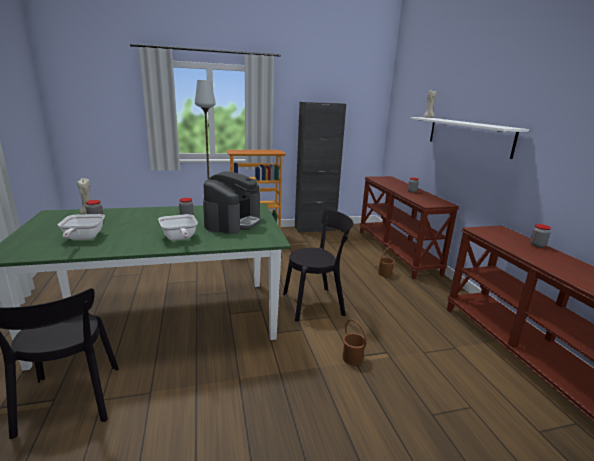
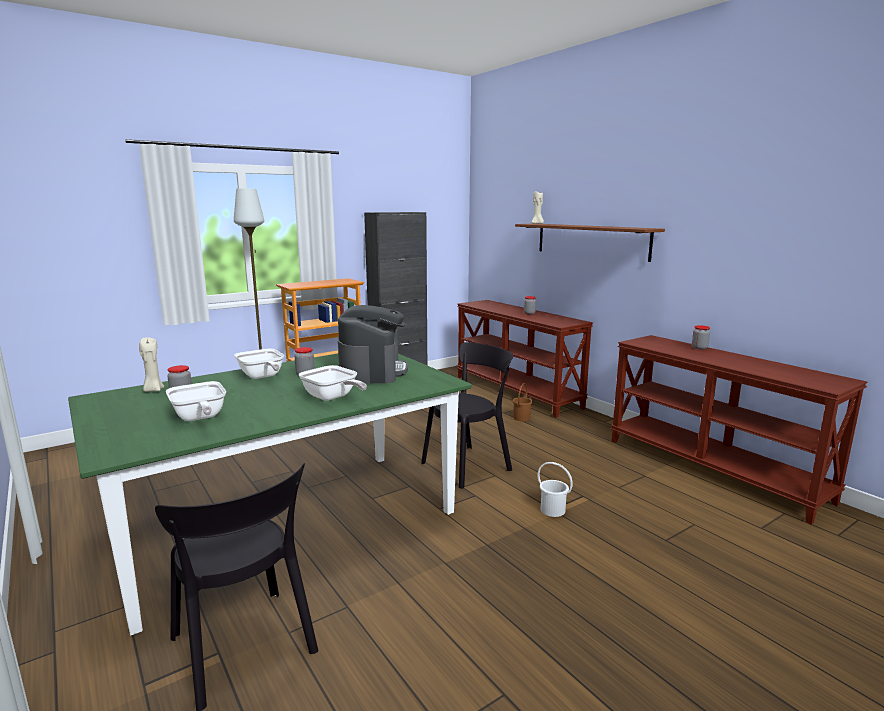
camera: 20 degrees left, 5 degrees down
(159, 214) = (262, 377): none -> frying pan
(352, 358) = (552, 510): brown bucket -> white bucket
(467, 135) = (591, 241): white shelf -> brown shelf

